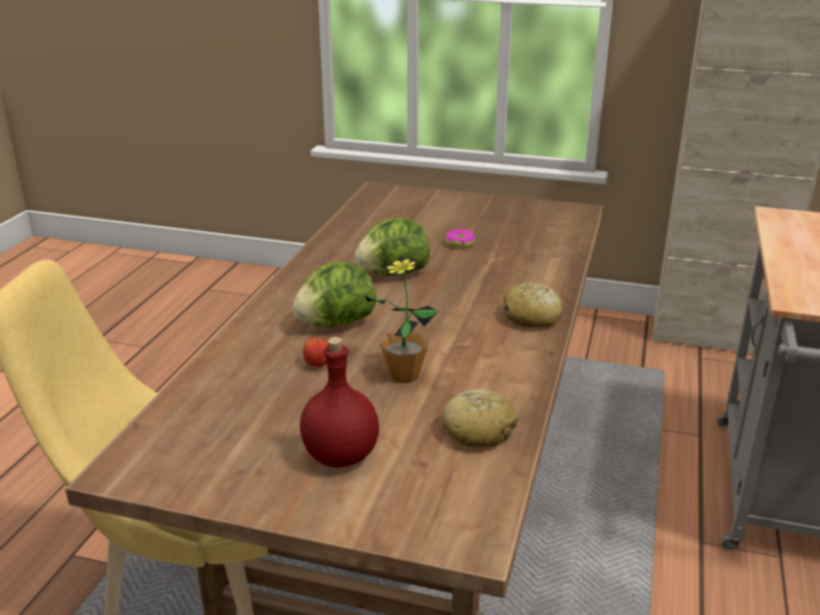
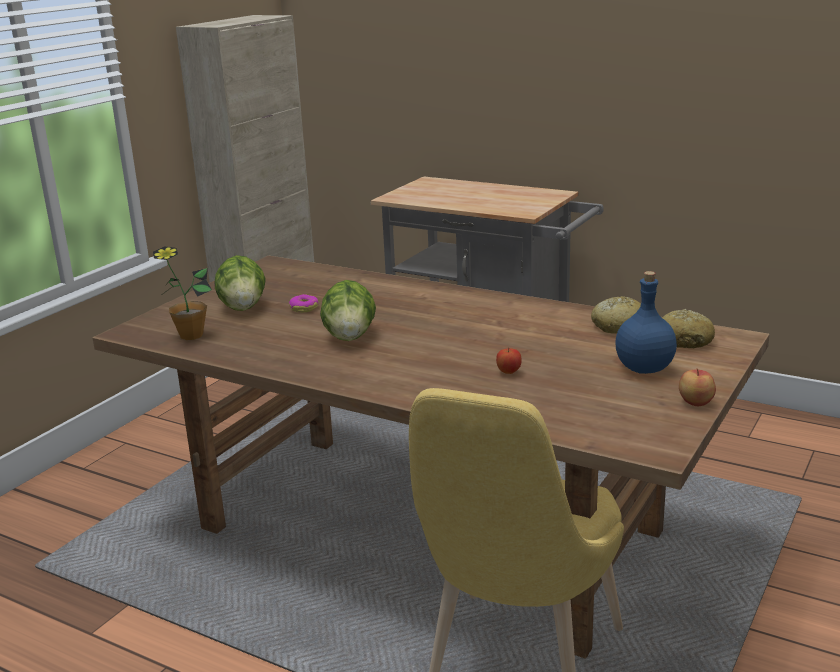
camera: 75 degrees left, 5 degrees down
(241, 498) = (695, 402): none -> apple
(335, 323) = (437, 363): lettuce -> lettuce (243, 307)
(339, 456) = (644, 369): red bottle -> blue bottle
(404, 375) = (536, 343): potted plant -> potted plant (191, 335)
(532, 317) = (462, 297): bread -> bread (685, 341)

